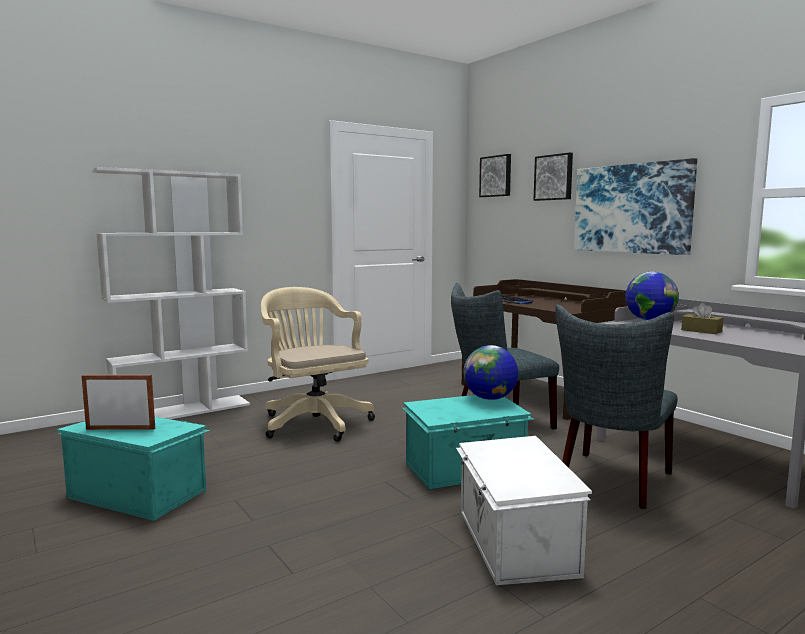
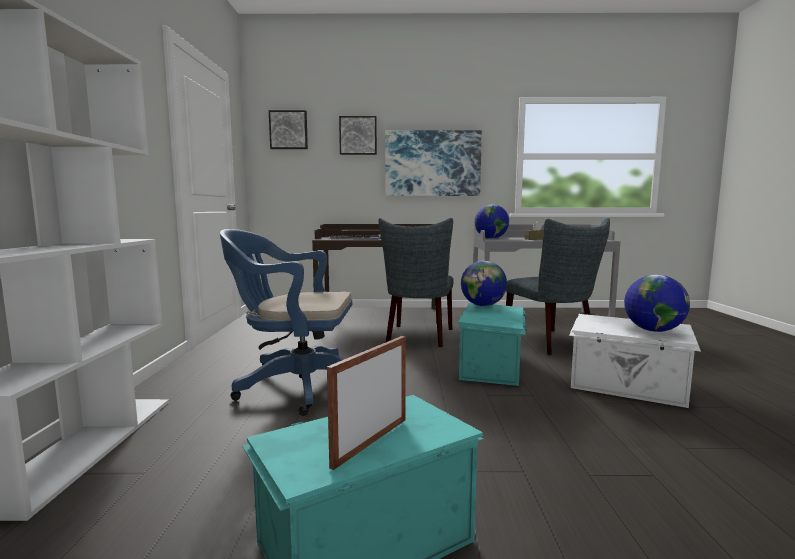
camera: 55 degrees left, 0 degrees up
(313, 422) = (296, 386): beige office chair -> blue office chair
(517, 474) = (653, 330): none -> globe

